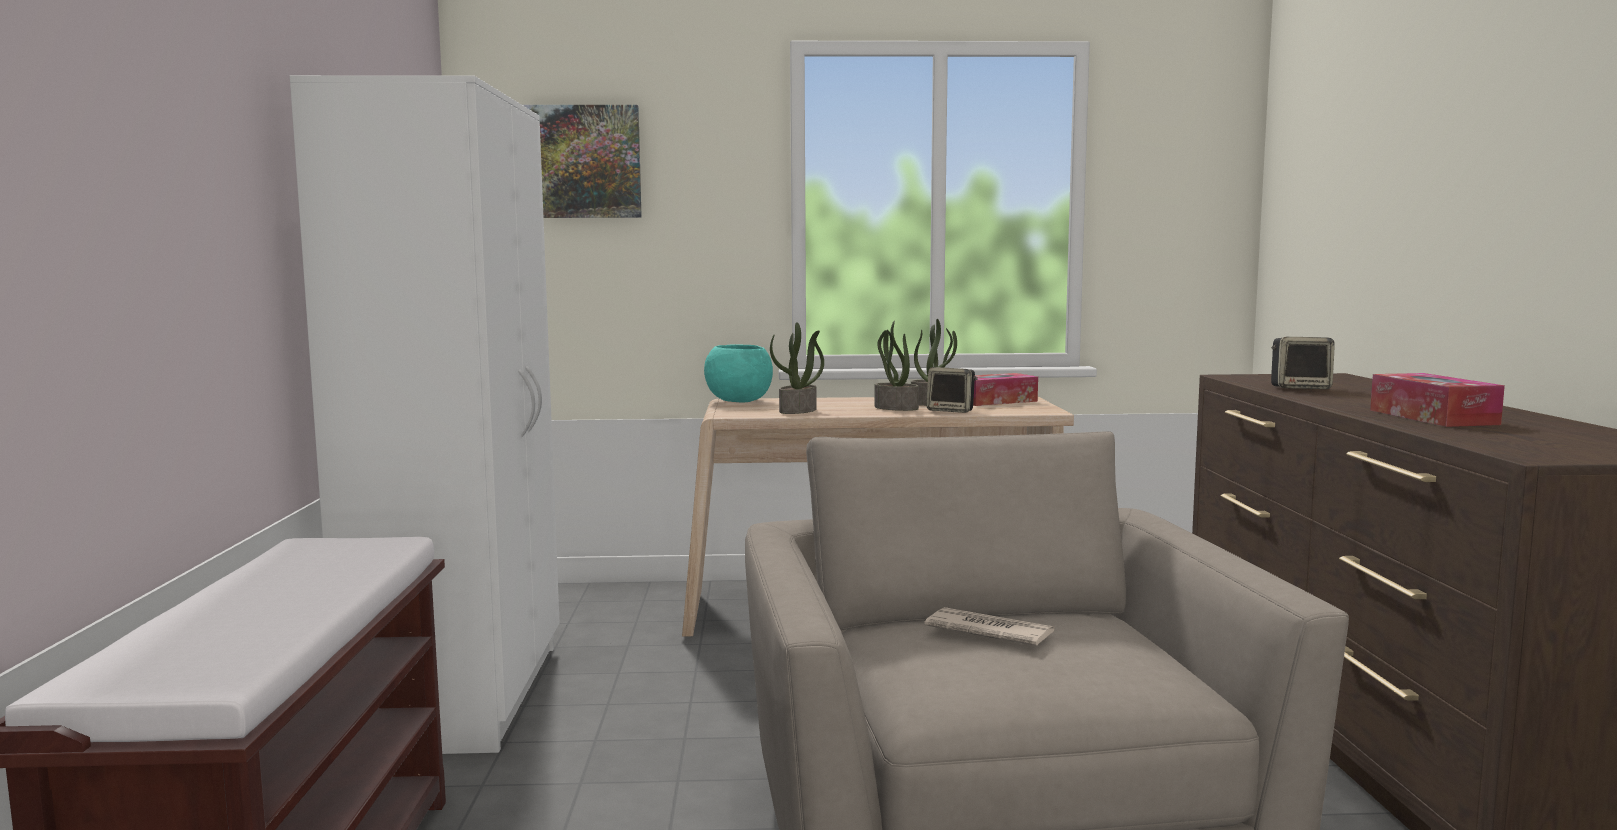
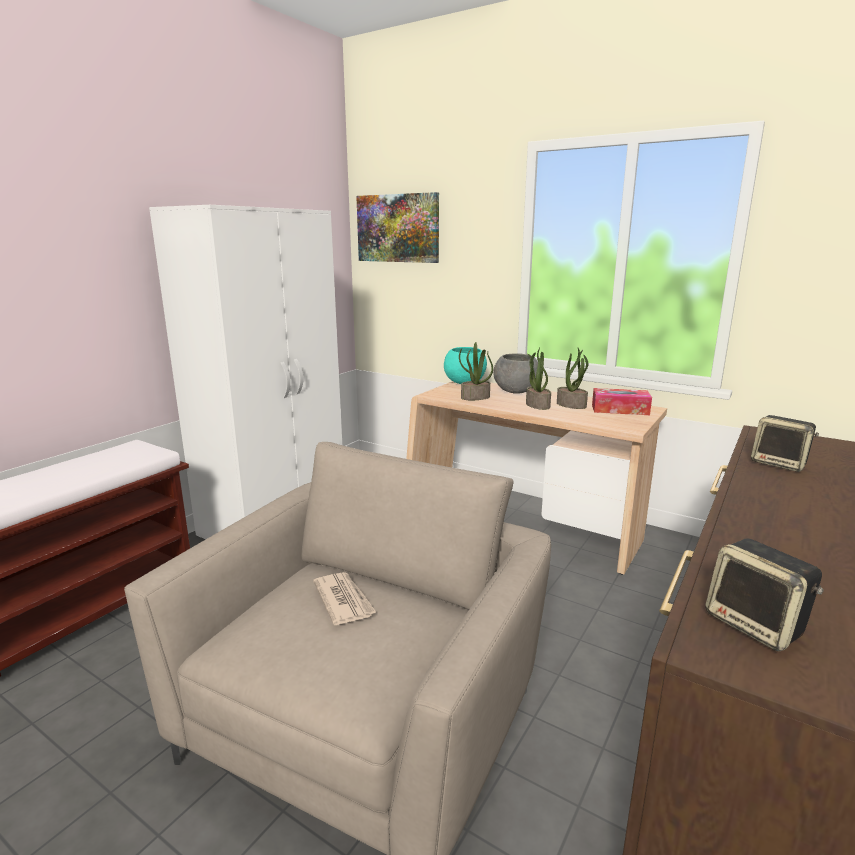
camera: 35 degrees right, 10 degrees up
(832, 401) = (515, 391): none -> grey bowl
(951, 411) = (565, 415): speaker -> speaker (756, 625)
(1432, 417) = (785, 543): tissue box -> none

